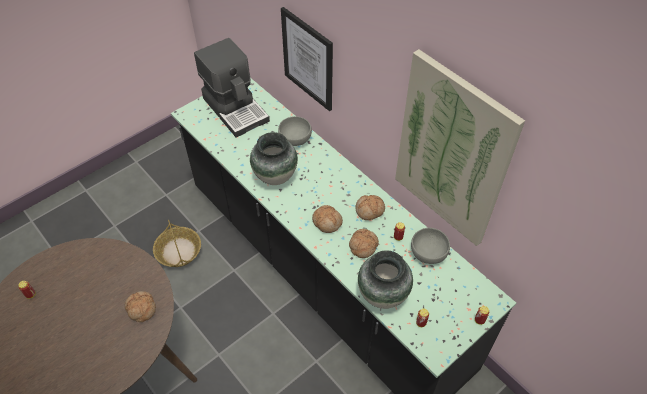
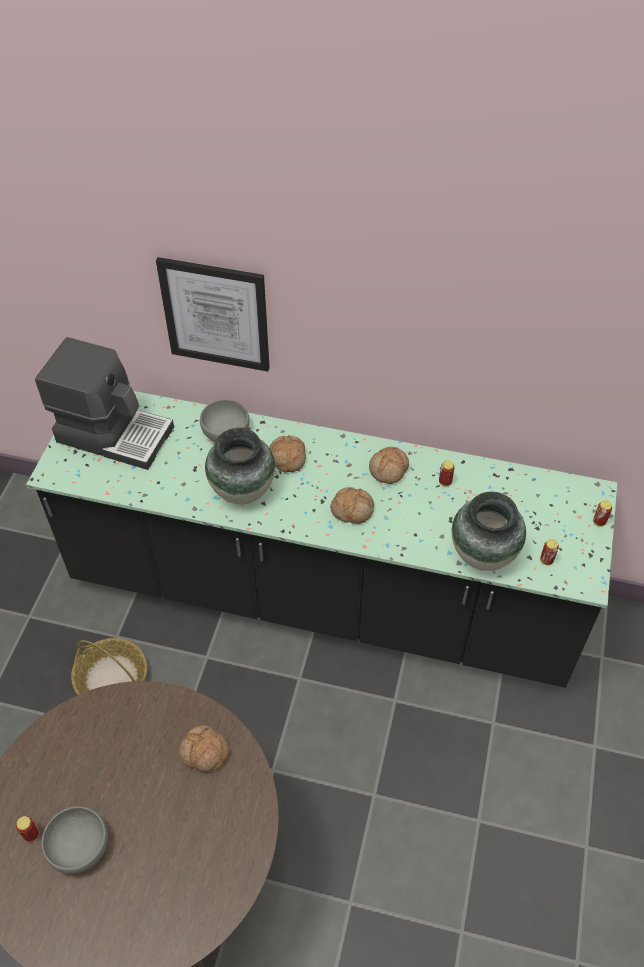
camera: 35 degrees left, 0 degrees up
(362, 245) = (415, 513): bread -> bread (287, 458)
(428, 252) = (490, 481): grey bowl -> grey bowl (78, 847)
(452, 152) = (492, 341): picture -> none

